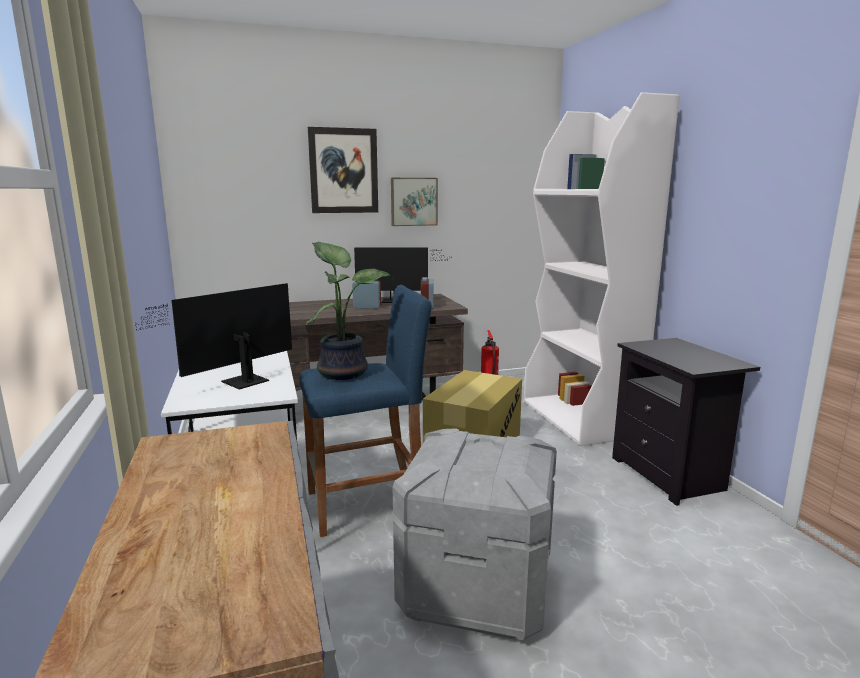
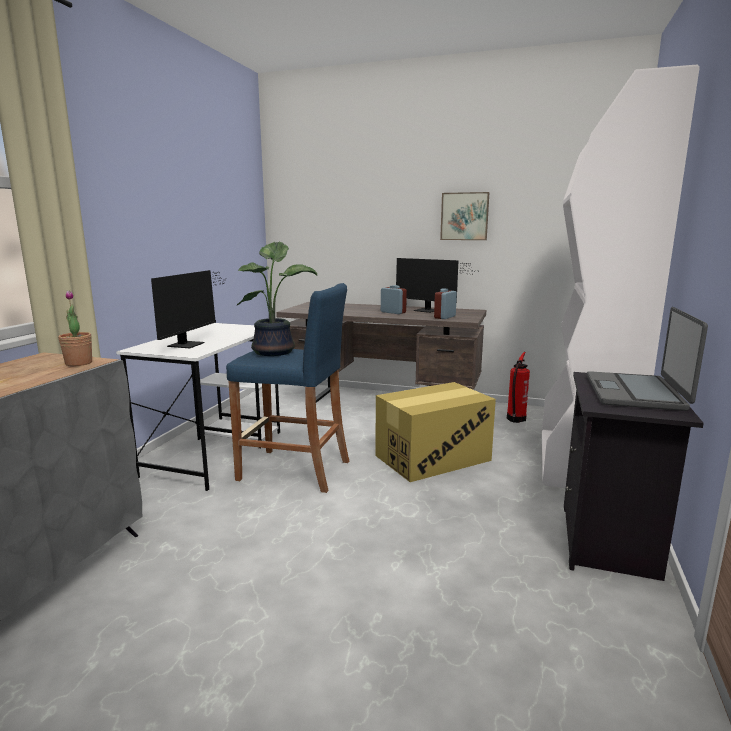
camera: 35 degrees right, 0 degrees up
(238, 382) = (190, 343): monitor -> monitor turned 120 degrees clockwise
(253, 438) = (79, 363): none -> potted plant
(343, 171) = (399, 188): picture -> none
(475, 587) = (283, 552): grey storage box -> none
(686, 352) = (635, 392): none -> laptop

